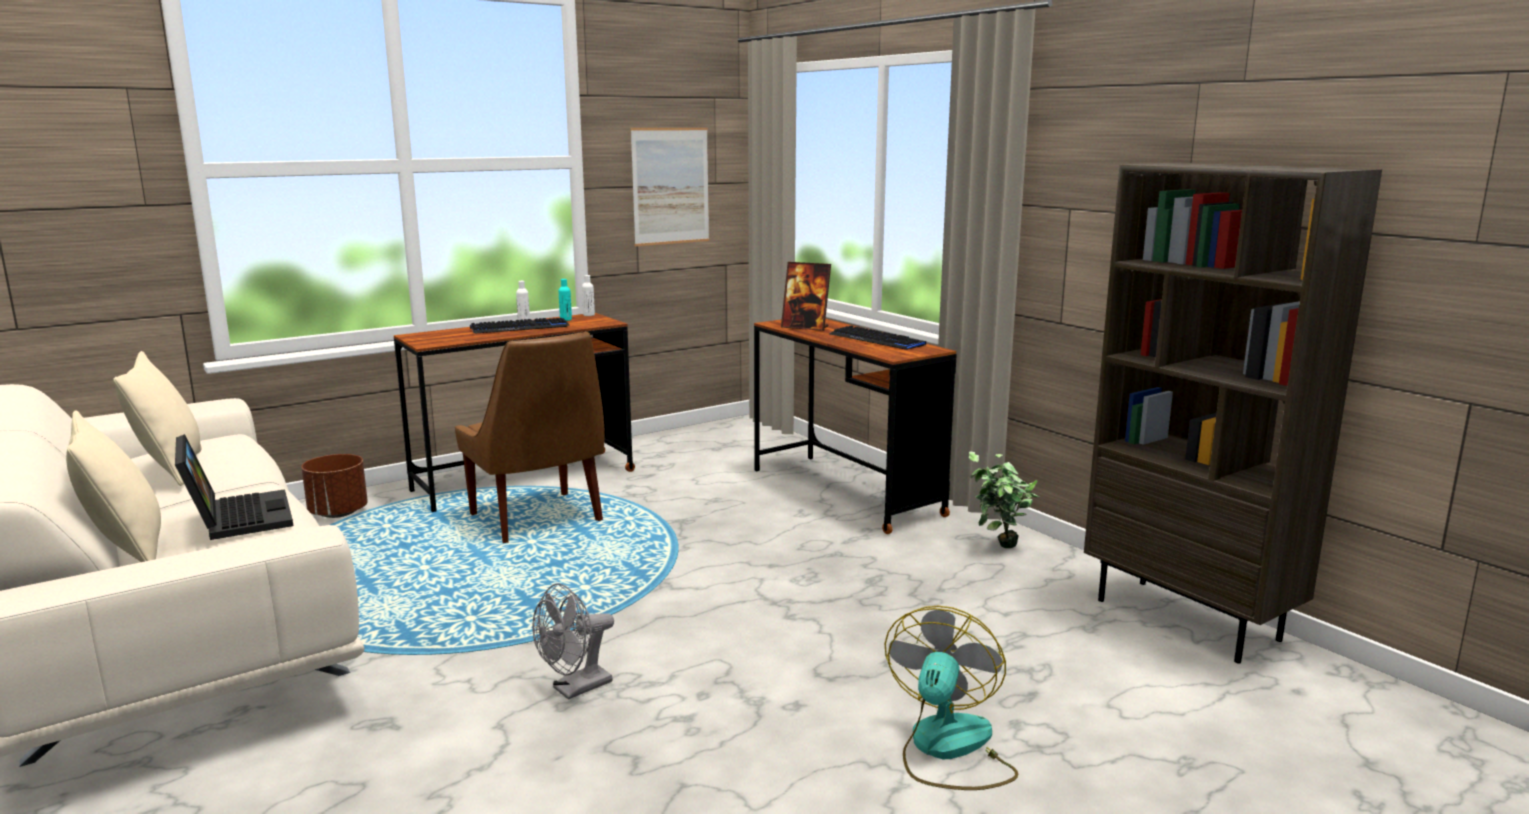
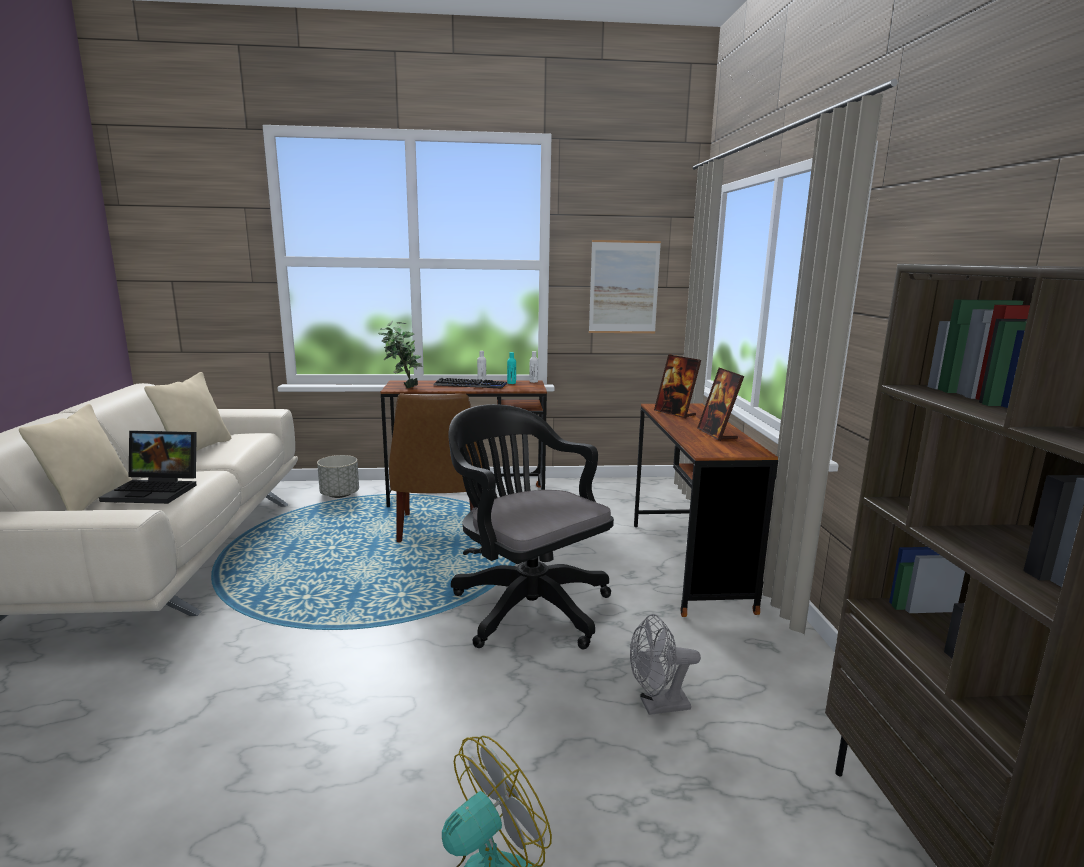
camera: 30 degrees right, 0 degrees up
(236, 517) = (157, 490): laptop -> laptop turned 90 degrees clockwise
(338, 513) = (339, 495): brown planter -> grey planter
(575, 689) = (291, 684): grey fan -> grey fan (657, 706)
(731, 562) = (525, 605): none -> black office chair
(877, 340) = (717, 434): keyboard -> picture frame
(998, 548) = (777, 666): potted plant -> potted plant (402, 387)

